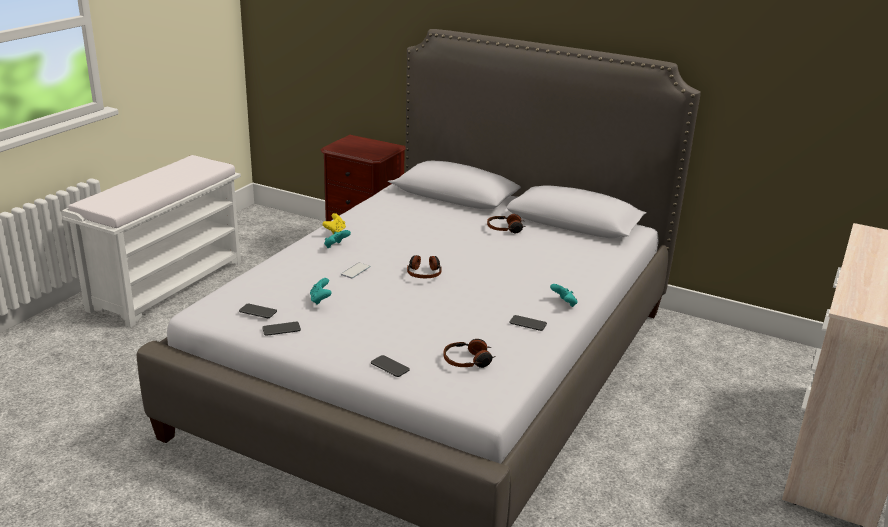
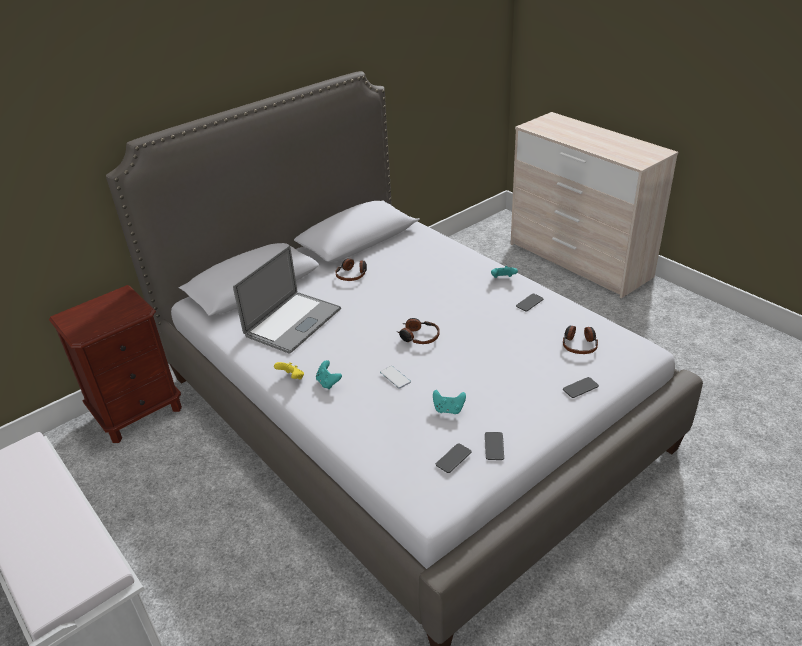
camera: 65 degrees left, 10 degrees up
(411, 218) = (293, 322): none -> laptop

